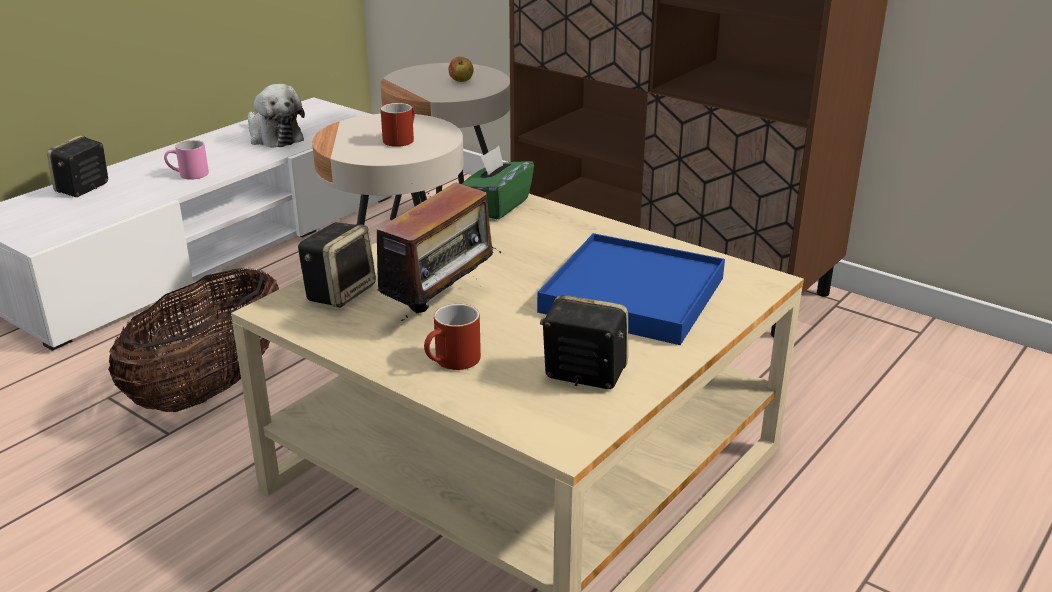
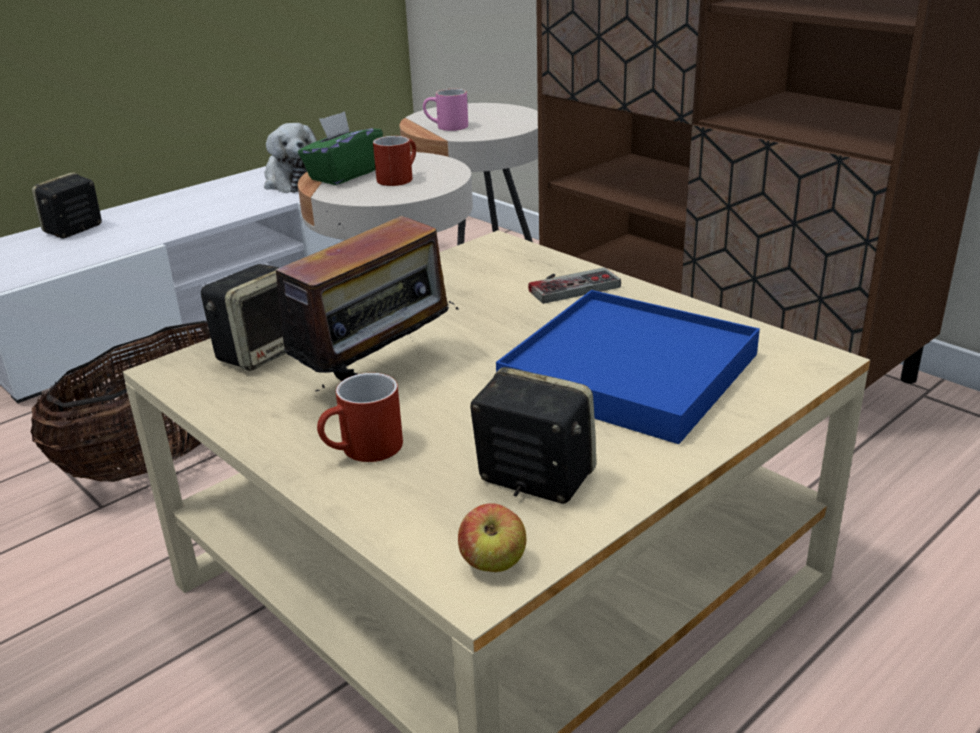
camera: 10 degrees right, 0 degrees up
(188, 175) = (186, 219): pink mug -> pink mug (446, 127)
(461, 81) = (490, 120): apple -> apple (493, 564)
(497, 206) = (489, 255): green tissue box -> green tissue box (343, 175)
(569, 229) = (569, 285): none -> game controller

